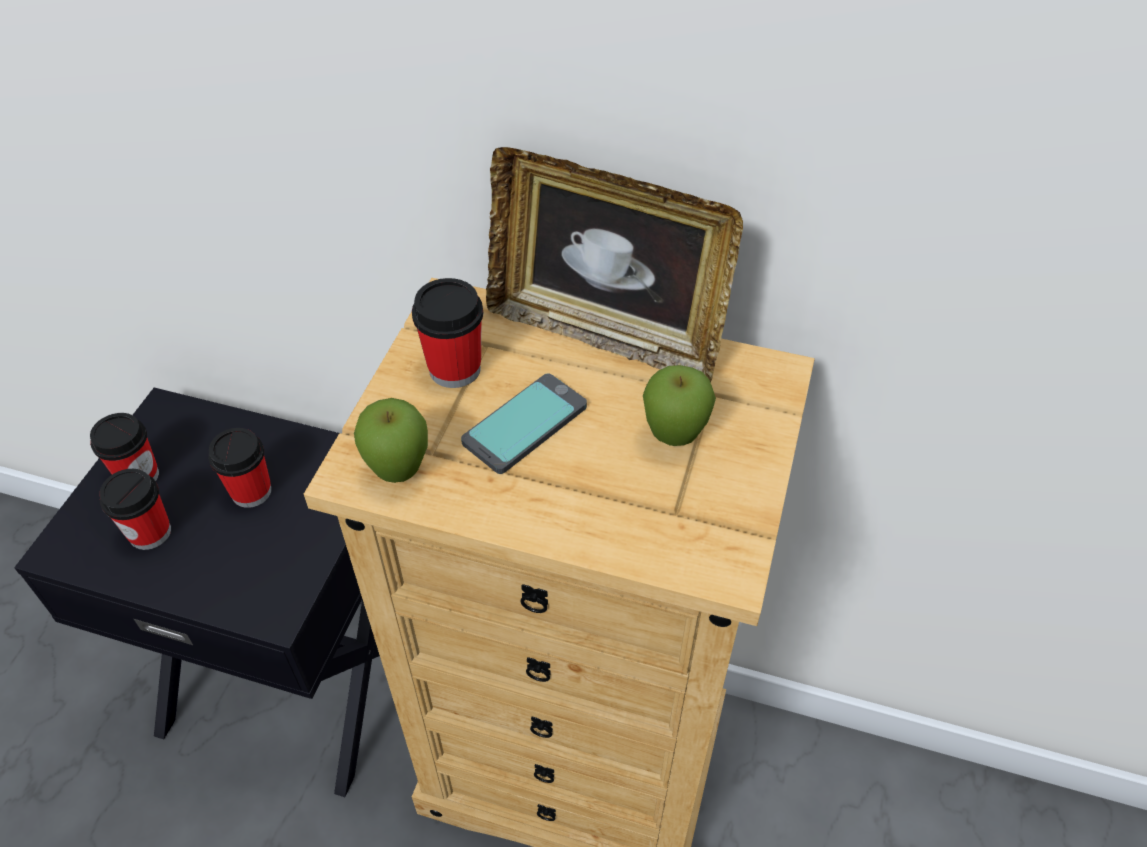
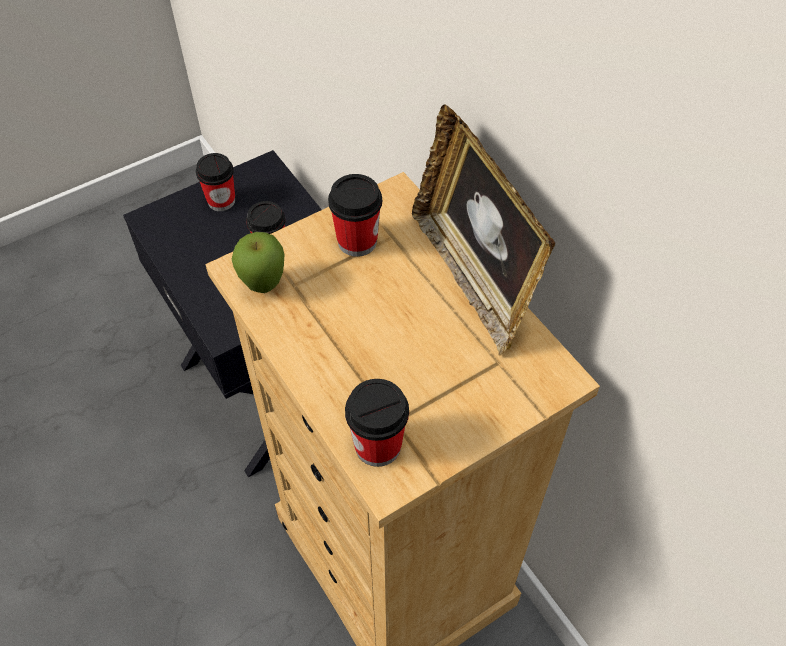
camera: 40 degrees right, 5 degrees up
(150, 532) = (200, 239): cup -> cup (378, 445)
(524, 424) = (362, 303): phone -> none
(674, 439) = (442, 375): apple -> none

